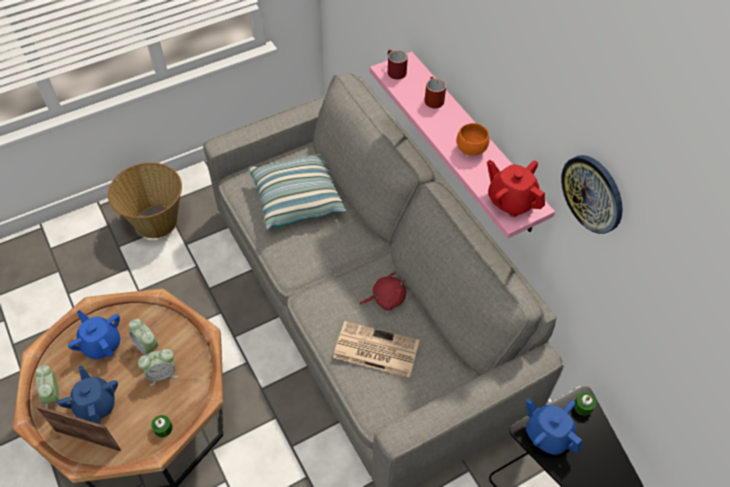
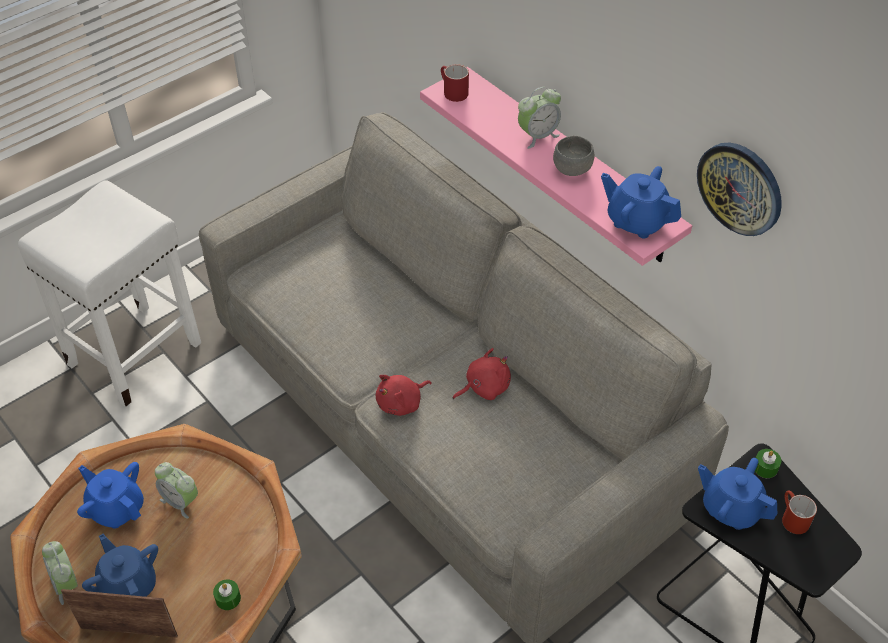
camera: 10 degrees left, 5 degrees down
(155, 221) = (136, 352): basket -> white stool
(162, 374) = (210, 531): alarm clock -> alarm clock (537, 136)
(298, 199) = (339, 283): pillow -> none
(322, 300) = (401, 403): none -> red plush toy
(375, 349) = (486, 450): newspaper -> none
(432, 98) = (508, 118): red mug -> red mug (791, 518)
(471, 149) = (572, 169): orange bowl -> grey bowl
(511, 201) = (636, 221): red teapot -> blue teapot

